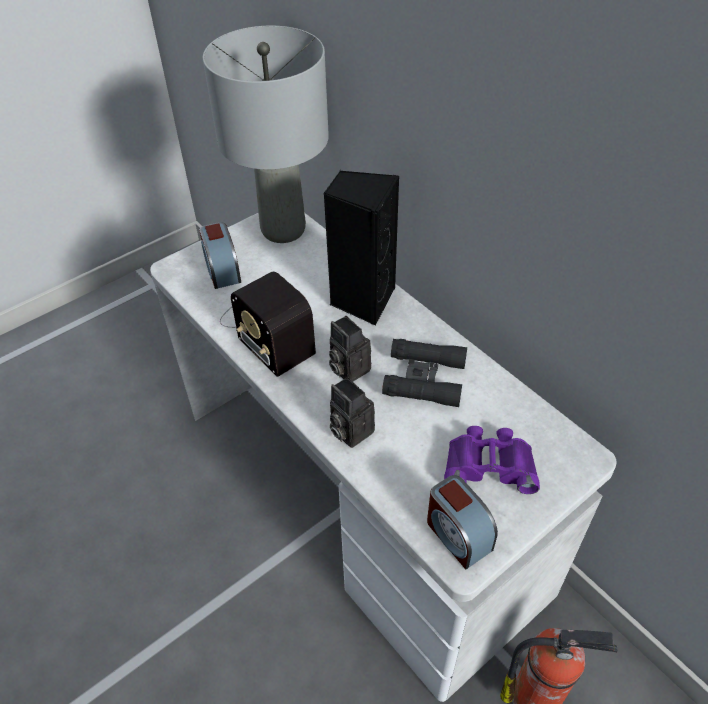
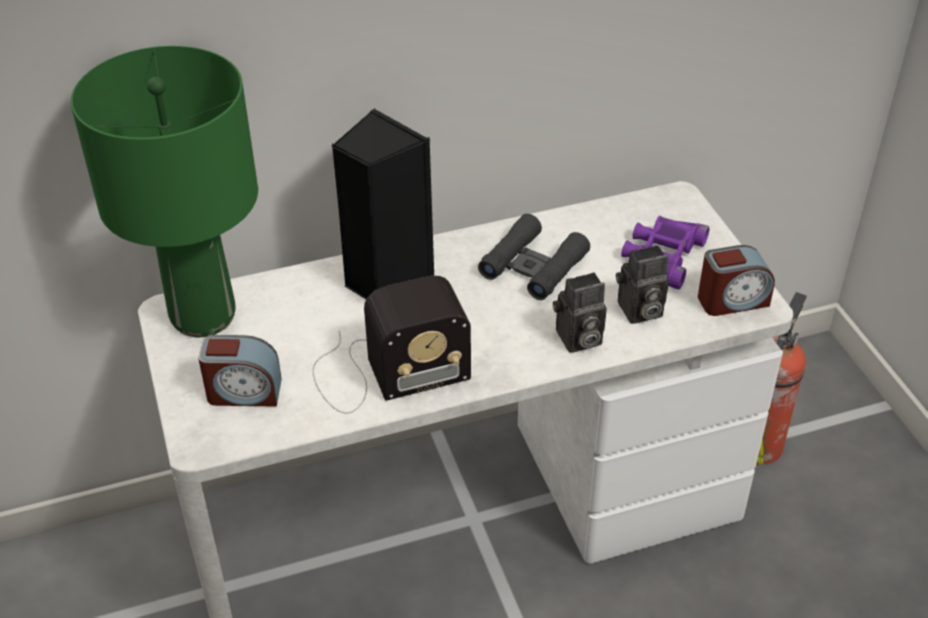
camera: 70 degrees left, 5 degrees down
(283, 229) = (202, 316): grey table lamp -> green table lamp
(347, 368) = (488, 319): camera -> camera (639, 312)

